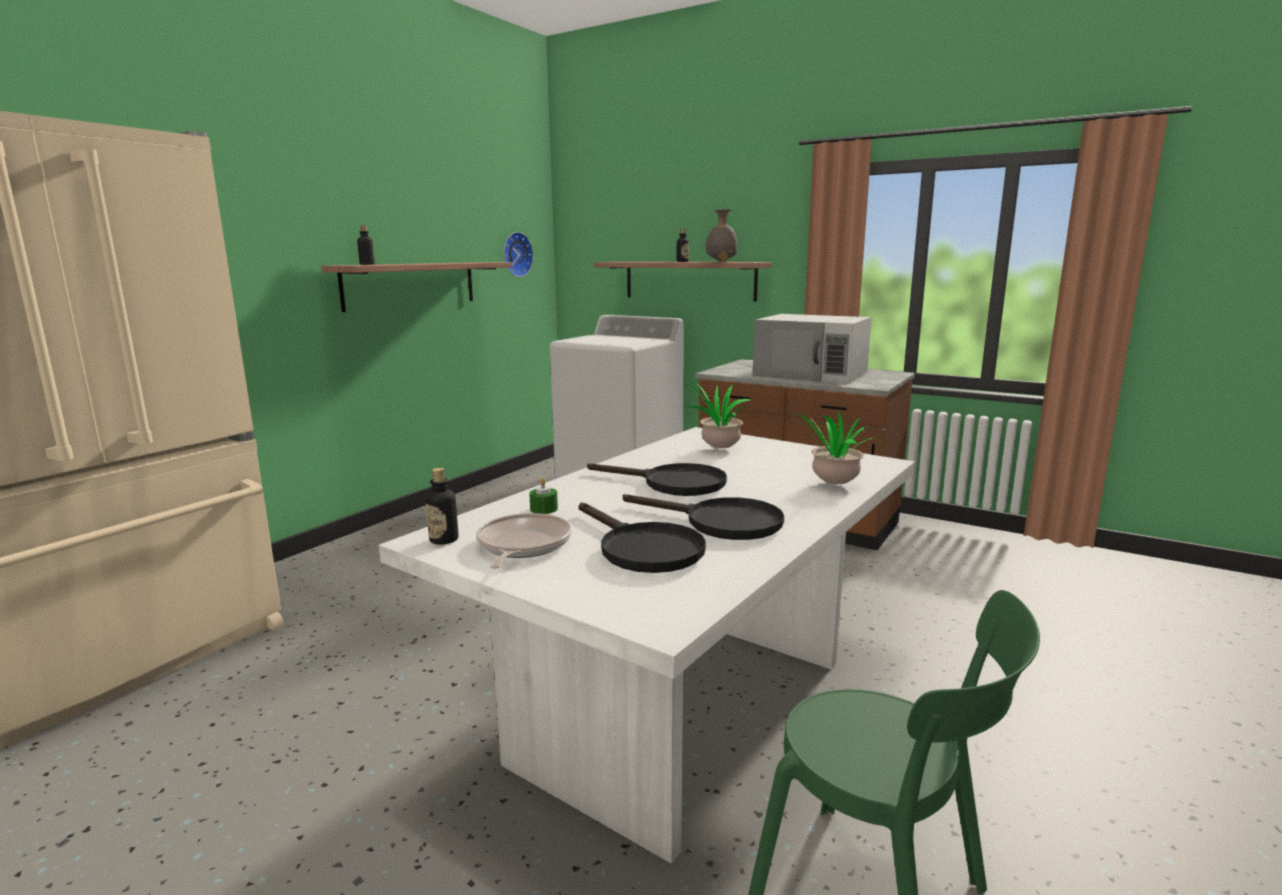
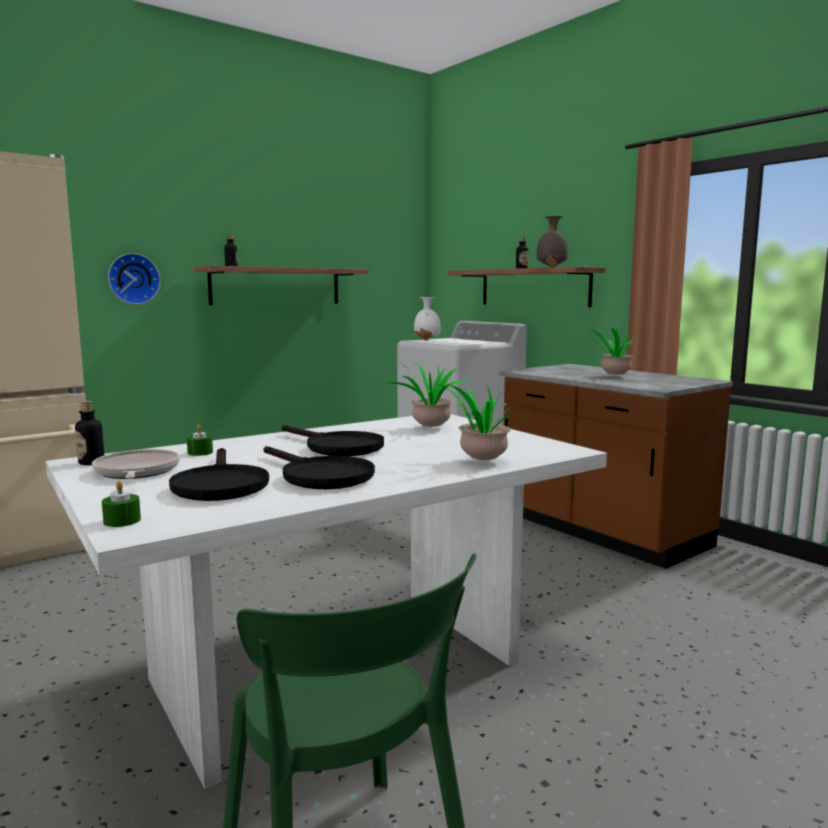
camera: 20 degrees right, 5 degrees down
(515, 254) = (386, 265): wall clock -> wall clock (133, 279)
(522, 546) = (136, 472): frying pan -> frying pan turned 45 degrees counterclockwise
(582, 339) = (427, 340): none -> white vase
(627, 612) = (122, 521): none -> green candle
(811, 374) = (613, 376): white microwave -> potted plant

